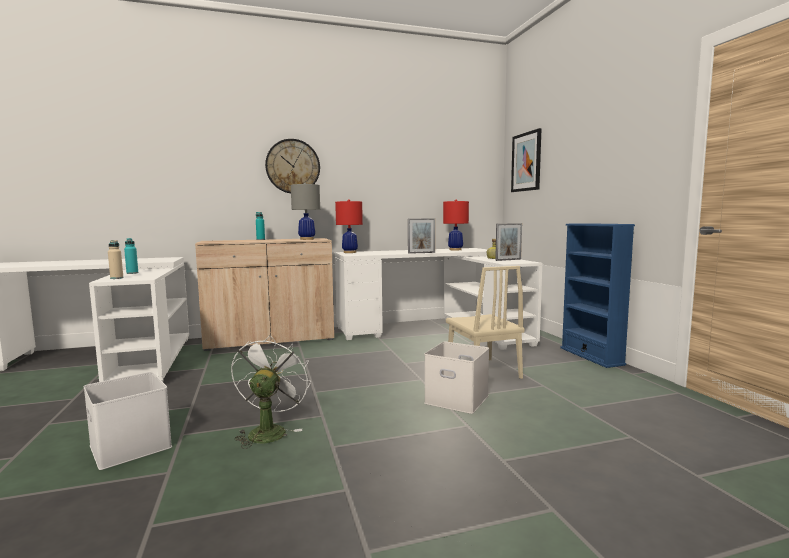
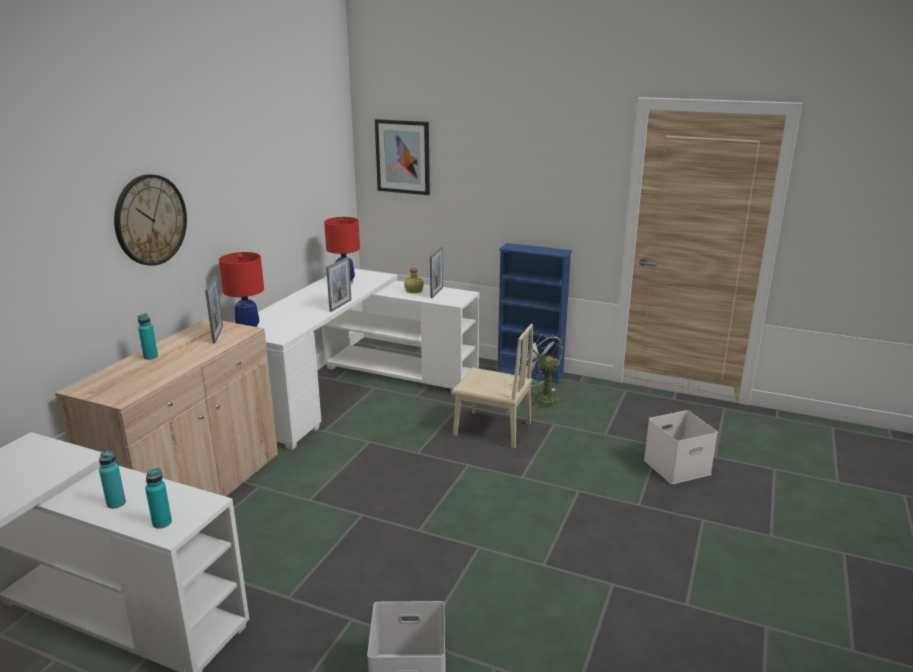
camera: 50 degrees left, 15 degrees up
(116, 278) = (162, 523): beige bottle -> turquoise bottle
(269, 431) = (476, 586): white fan -> white fan (541, 397)
(307, 239) = (218, 334): grey table lamp -> picture frame
(458, 399) = (531, 470): white storage box -> white storage box (677, 466)

